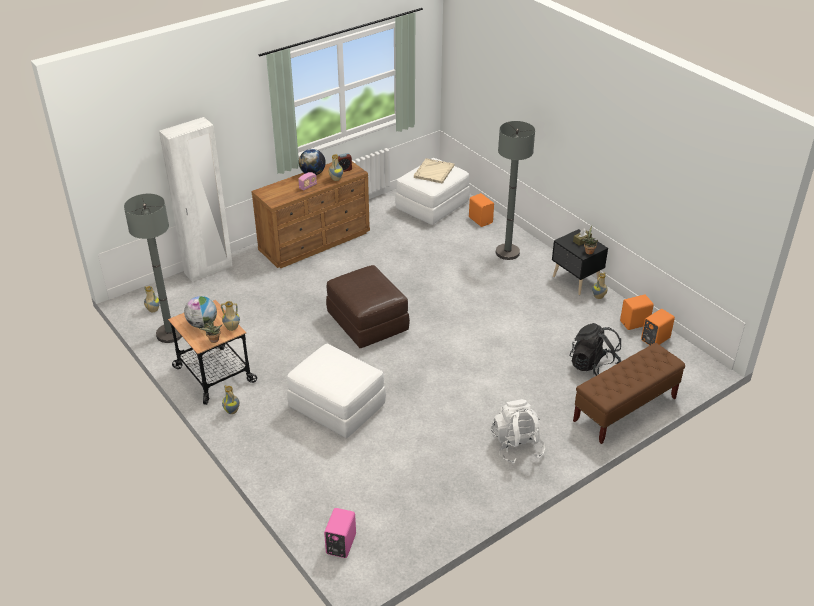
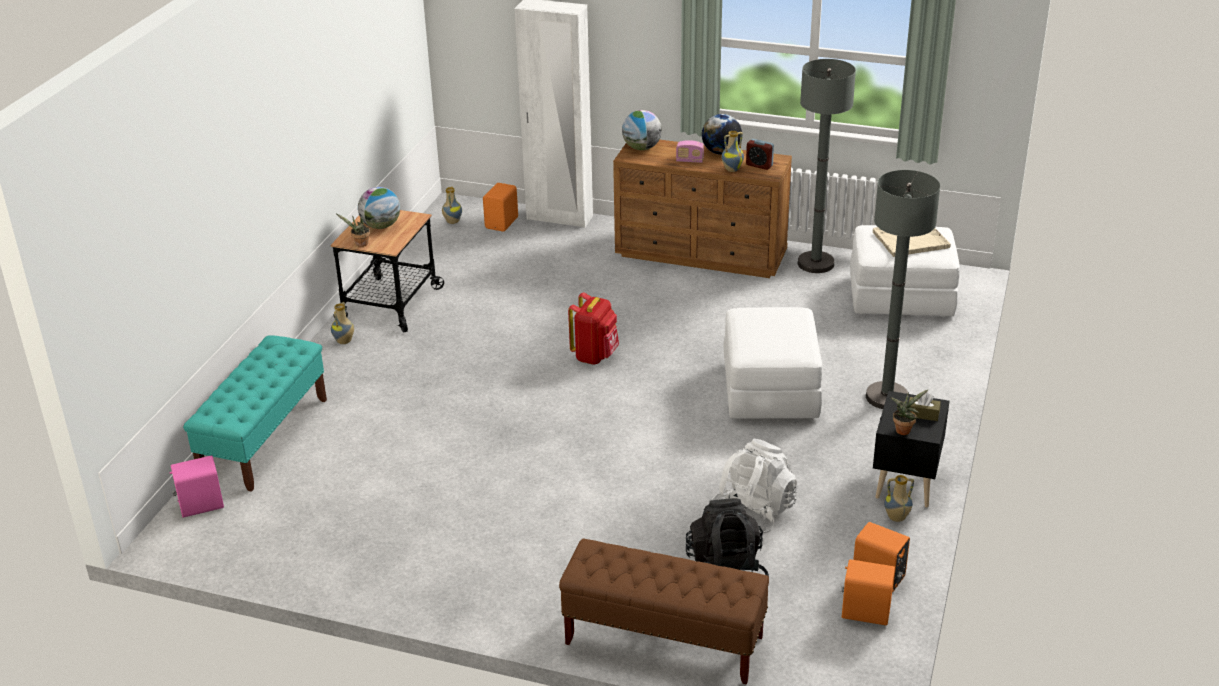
camera: 55 degrees right, 5 degrees down
(170, 334) = (426, 249): grey floor lamp -> grey floor lamp (815, 263)
(232, 328) = (393, 244): vase -> none
(271, 194) = (641, 148): none -> globe
(299, 488) = (265, 438): none -> turquoise bench
(338, 407) = (420, 404): white ottoman -> white ottoman (771, 391)
(367, 322) = (595, 356): brown ottoman -> red backpack
(481, 220) = (929, 345): orange speaker -> orange speaker (503, 223)
(517, 446) = (487, 569): white backpack -> white backpack (753, 513)

